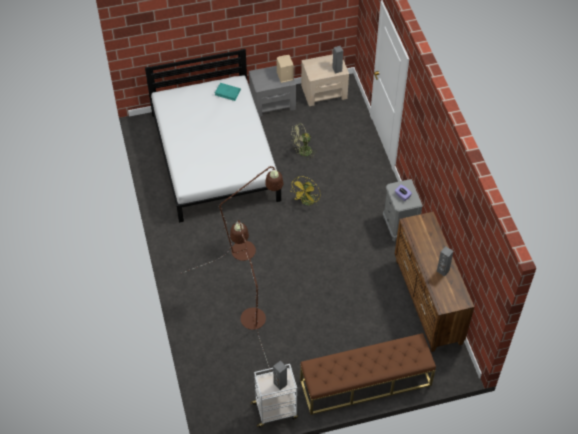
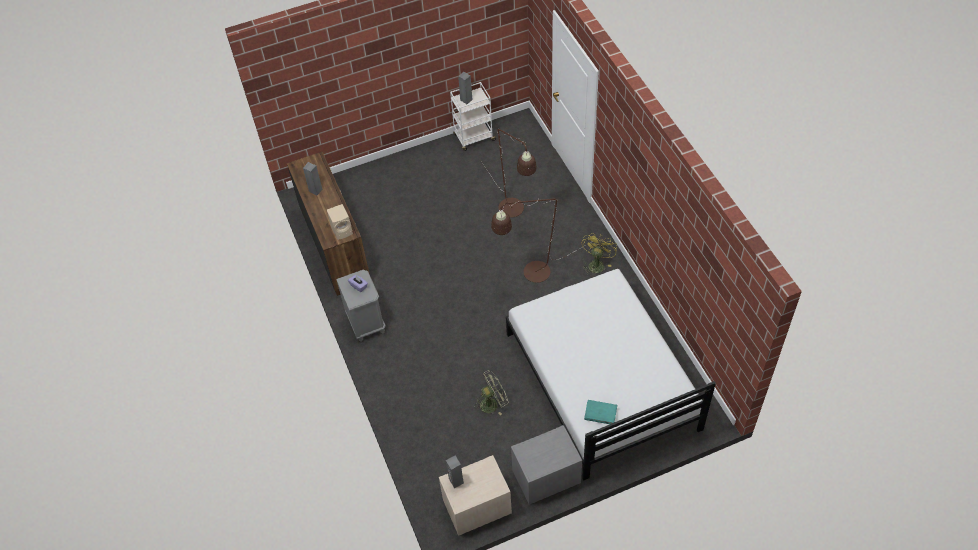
camera: 175 degrees right, 0 degrees up
(284, 76) = (529, 457): beige speaker -> beige speaker (343, 230)
(307, 202) = (476, 336): yellow fan -> yellow fan (596, 263)
(365, 383) = (395, 169): brown bench -> none

